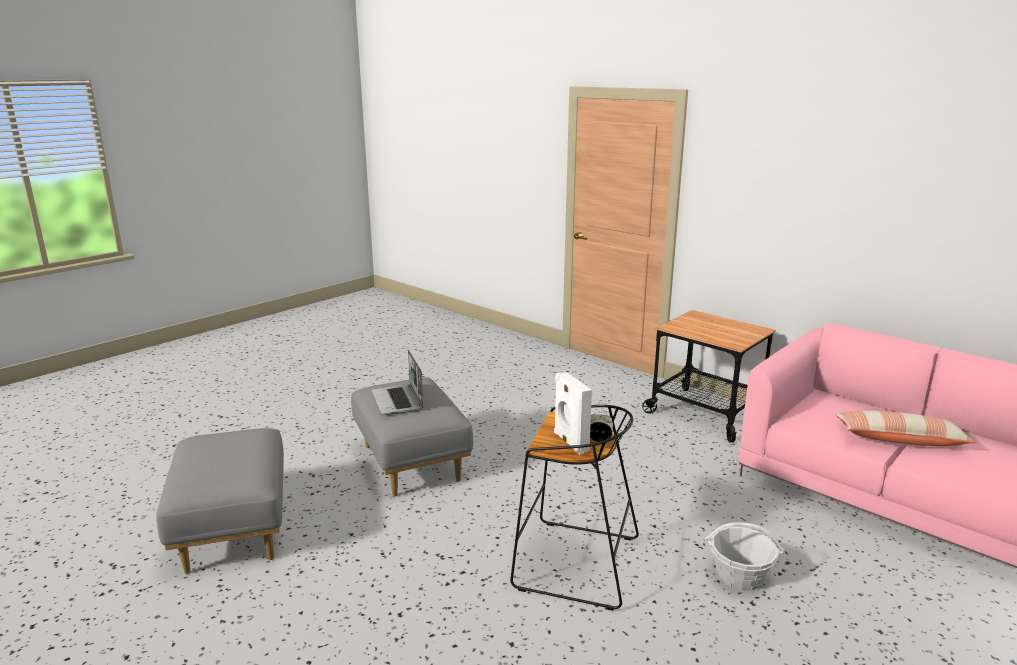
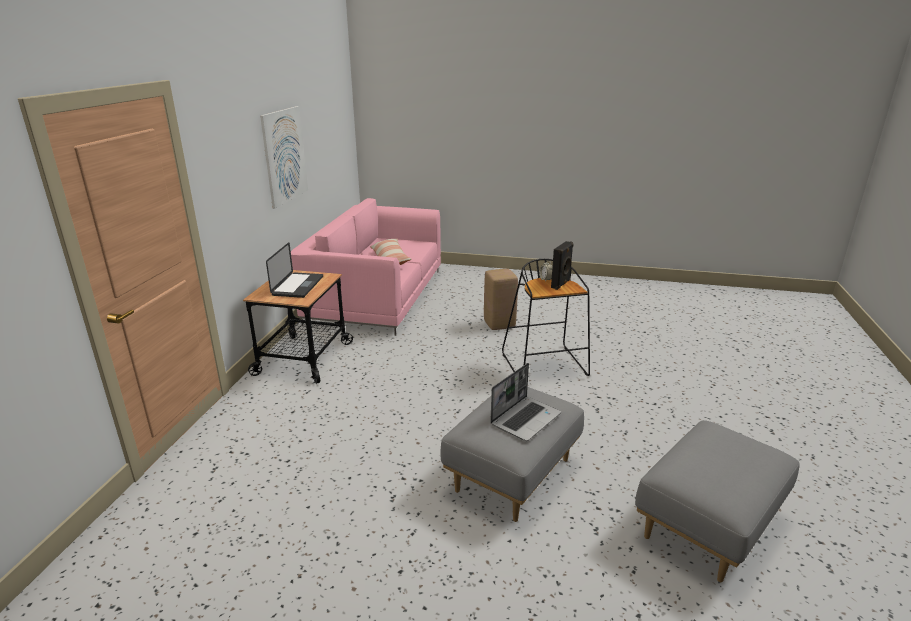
camera: 120 degrees left, 5 degrees up
(570, 442) = (561, 284): white speaker -> black speaker
(713, 329) = (298, 286): none -> laptop
(739, 576) = (499, 324): basket -> beige stool
(867, 213) = (285, 156): none -> picture

